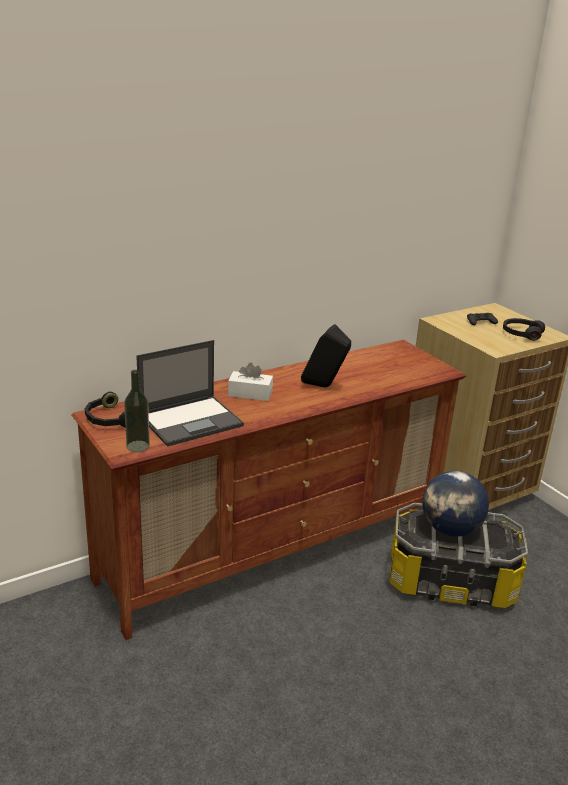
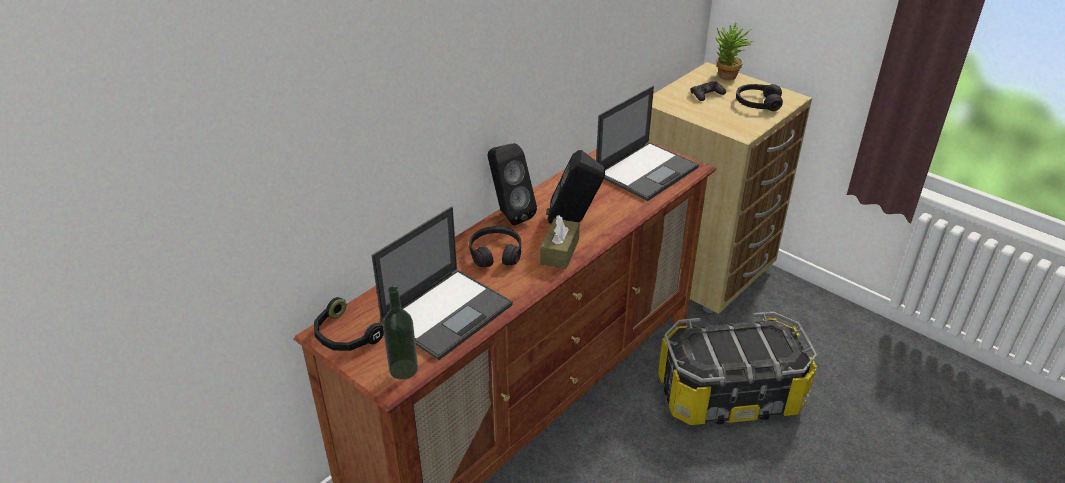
camera: 15 degrees left, 10 degrees up
(250, 394) = (495, 253): white tissue box -> black headphones
(275, 373) = (509, 214): none -> black speaker
(301, 402) = (560, 252): none -> brown tissue box
(405, 366) = (647, 170): none -> laptop
(450, 530) = (729, 345): globe -> none
(505, 314) = (726, 78): none -> potted plant

